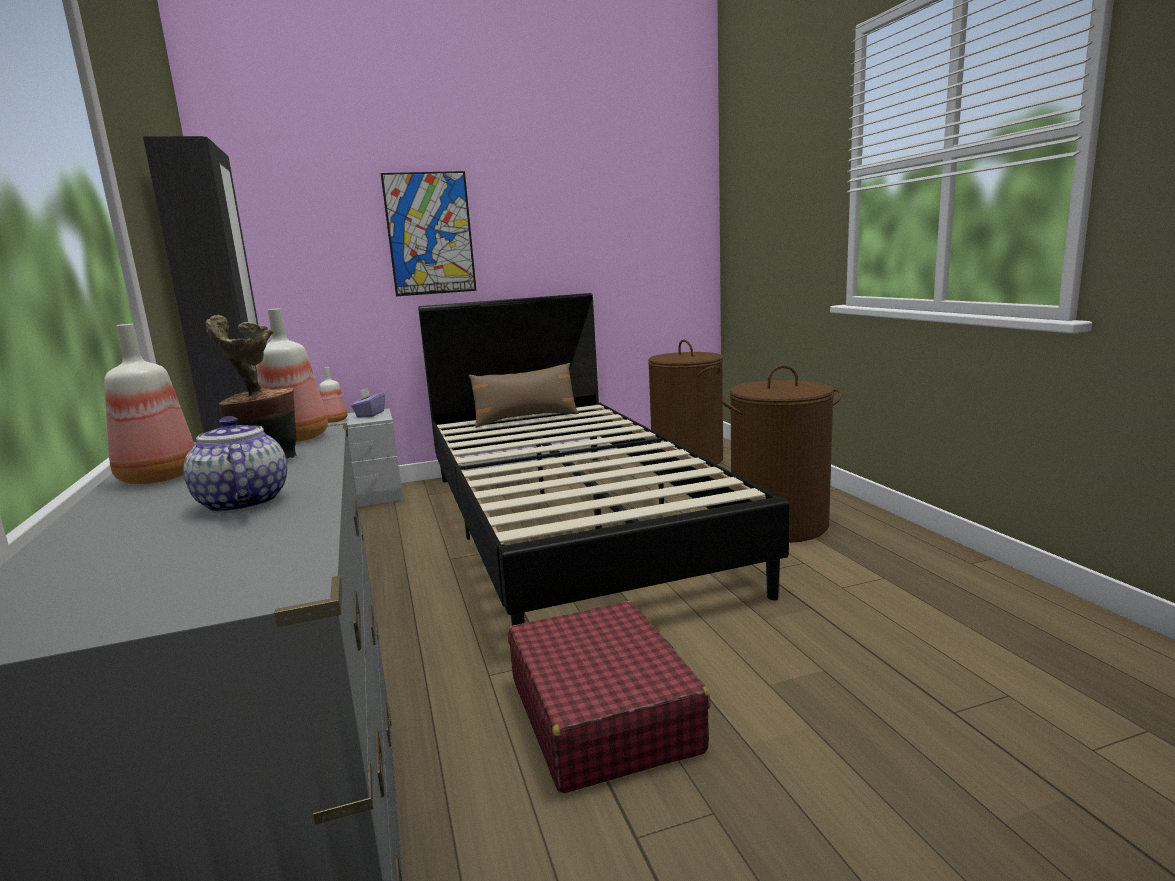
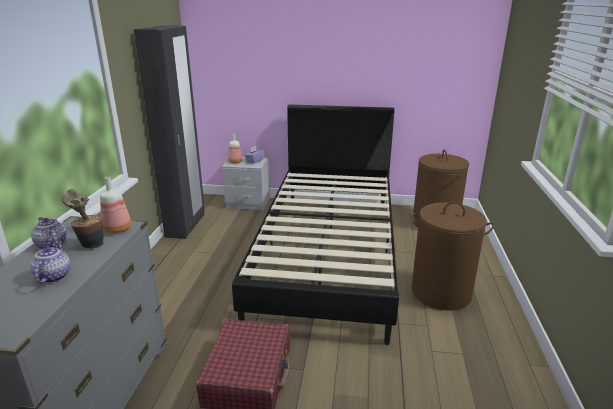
camera: 25 degrees right, 10 degrees up
(156, 478) = (51, 245): bottle -> teapot
(430, 234) = (300, 62): picture -> none
(526, 419) = (335, 180): brown pillow -> none

